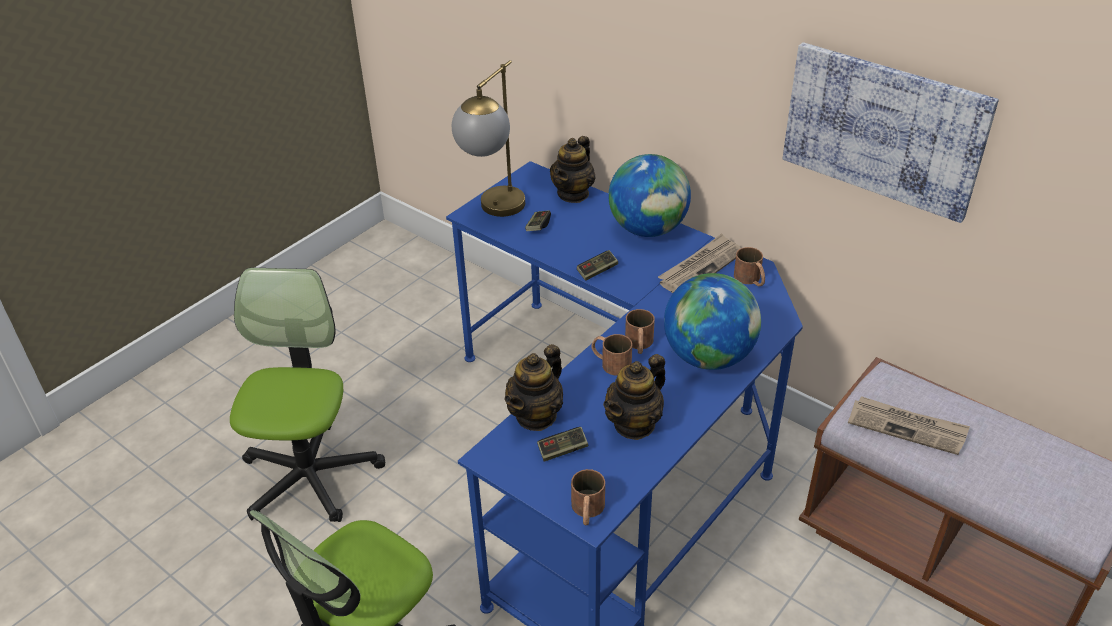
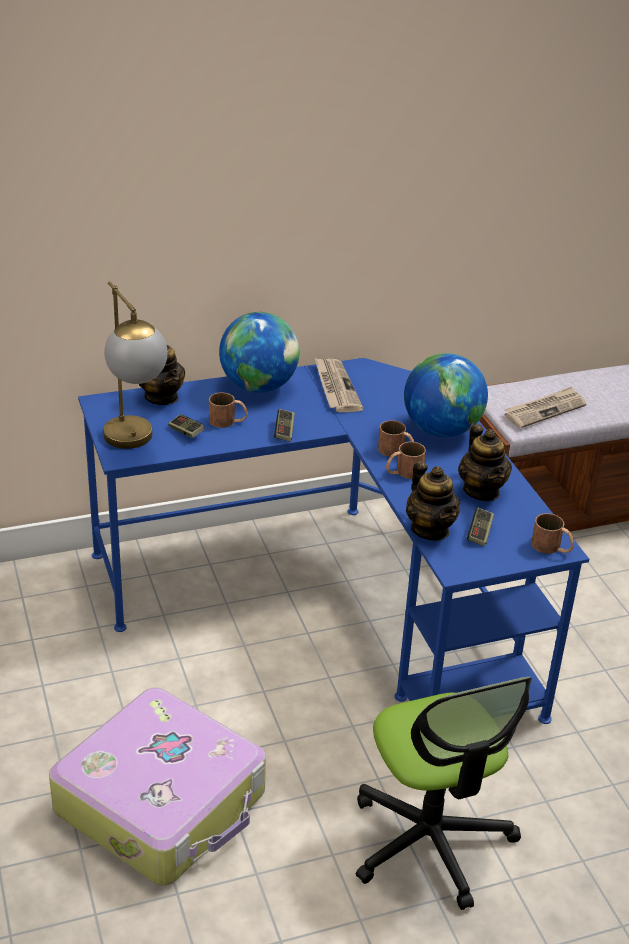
camera: 60 degrees left, 5 degrees down
(310, 476) = (163, 802): office chair -> suitcase
(750, 280) = (374, 375): brown mug -> brown mug (228, 421)
(883, 129) = (441, 201): picture -> none

